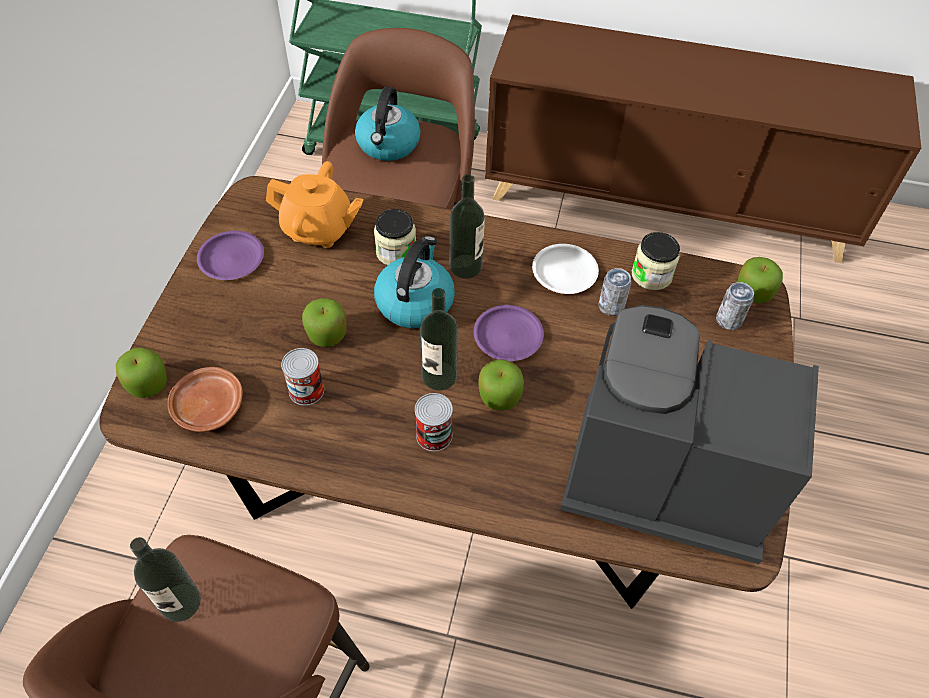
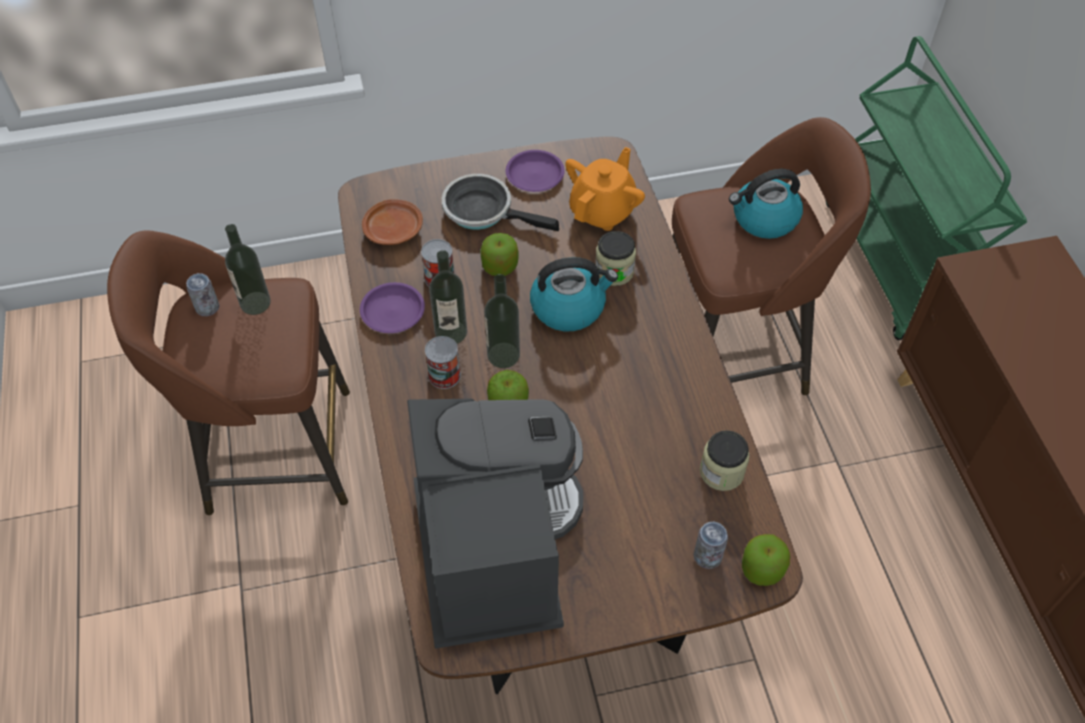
camera: 65 degrees right, 0 degrees up
(147, 383) = (393, 187): apple -> none
(245, 318) = (484, 210): none -> frying pan
(318, 229) = (603, 211): orange teapot -> orange teapot turned 135 degrees counterclockwise
(465, 266) = (632, 325): bottle -> bottle (451, 332)
(508, 336) = (574, 386): purple plate -> purple plate (392, 311)
(564, 272) = (676, 400): white plate -> none
(611, 306) = (659, 451): can -> can (207, 308)

